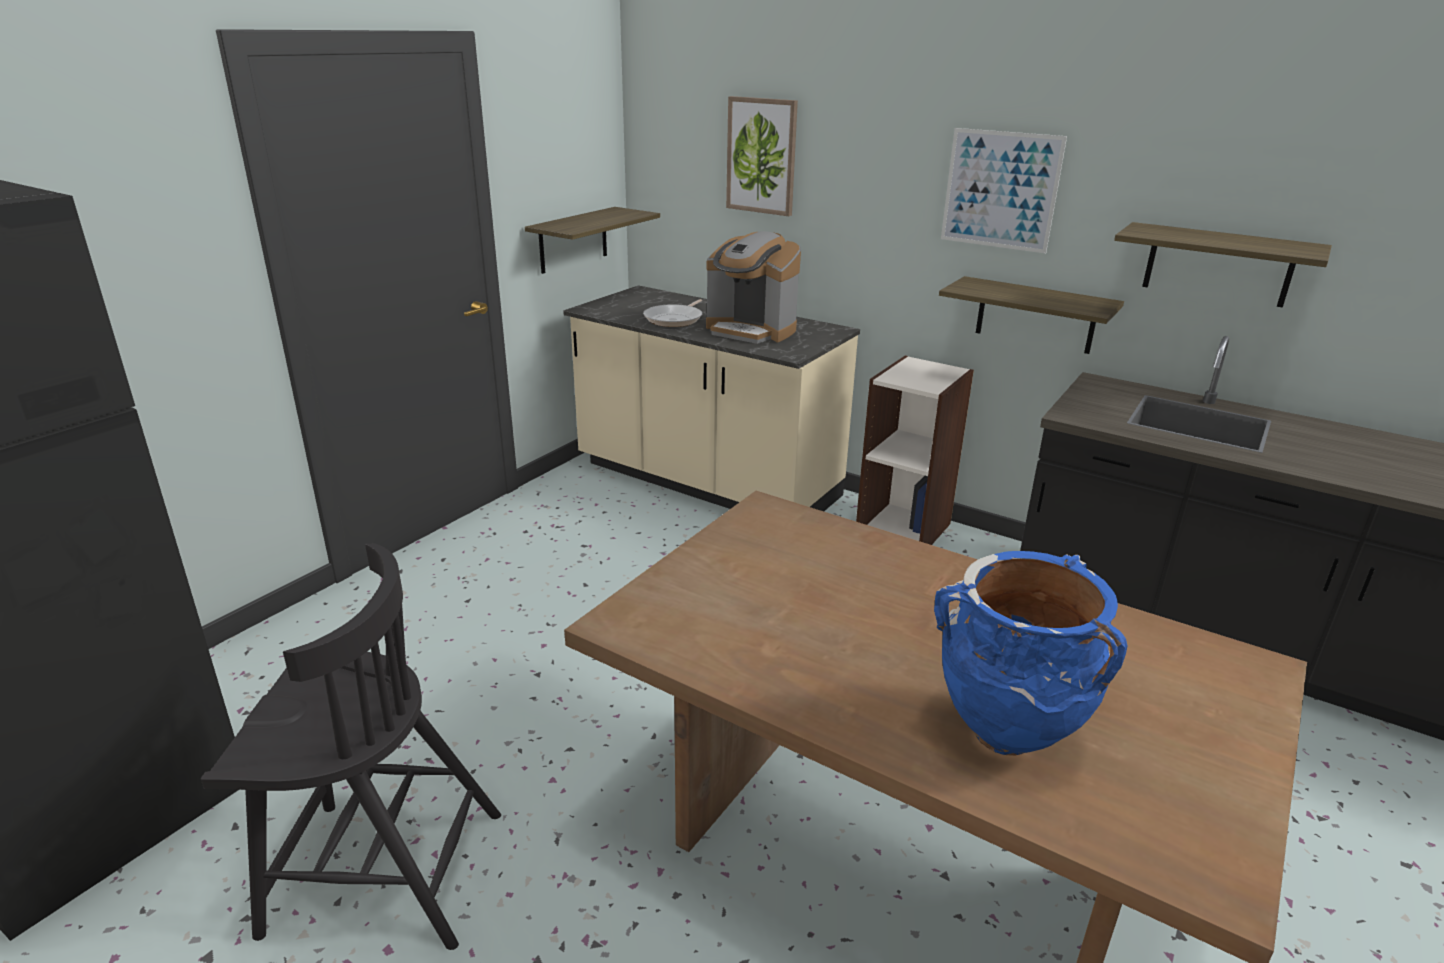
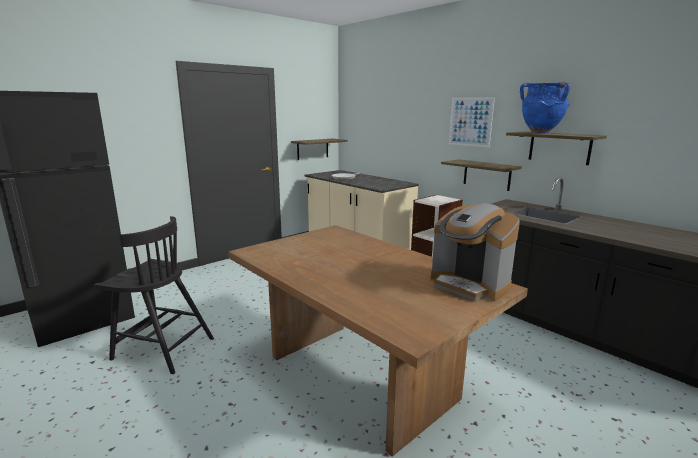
camera: 15 degrees right, 10 degrees down
(751, 330) = (372, 182): coffee machine -> coffee machine (469, 284)
(762, 156) = (384, 115): picture -> none
(1008, 734) = (368, 292): blue vase -> blue vase (541, 133)

